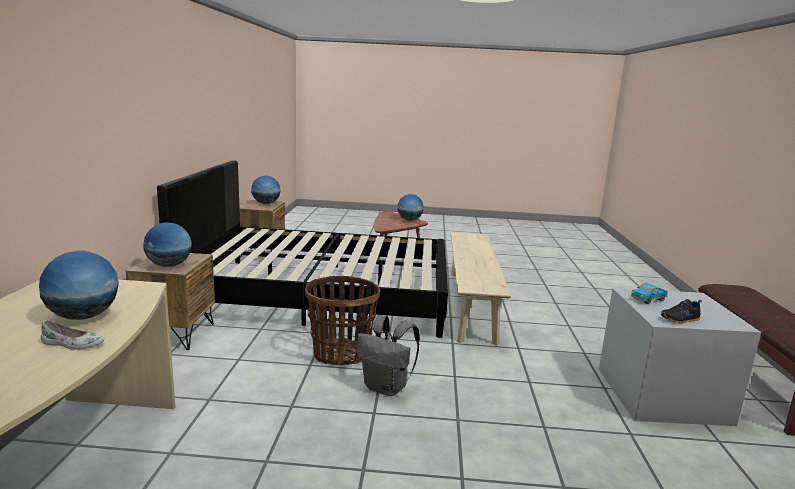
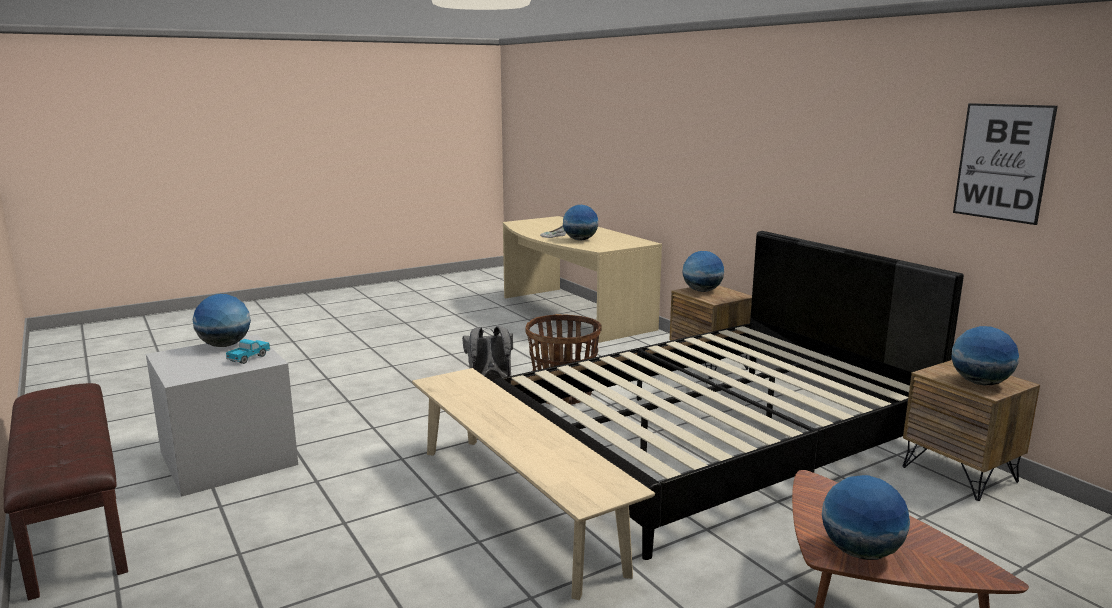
camera: 145 degrees right, 0 degrees up
(227, 96) = (1002, 162): none -> picture
(680, 320) = (224, 345): black shoe -> globe

